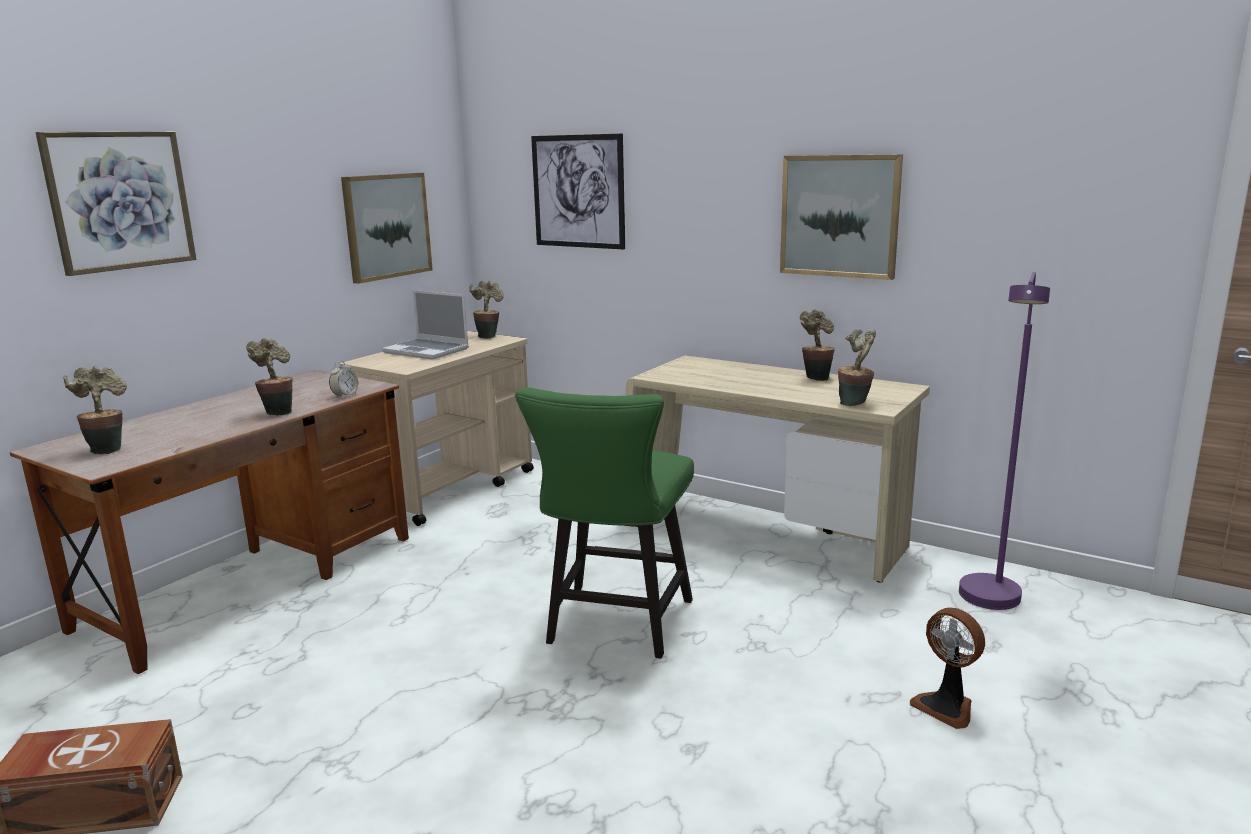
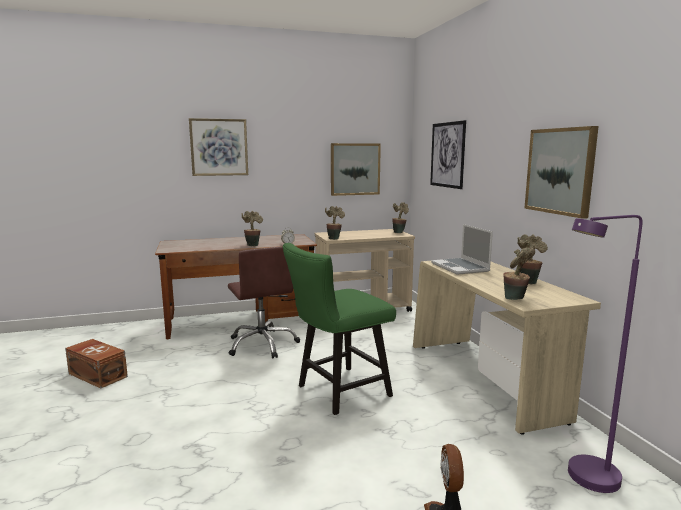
camera: 40 degrees right, 5 degrees down
(107, 449) = (181, 245): potted plant -> potted plant (334, 238)
(371, 605) = (262, 344): none -> brown office chair
(427, 350) = (358, 233): laptop -> laptop (461, 267)

